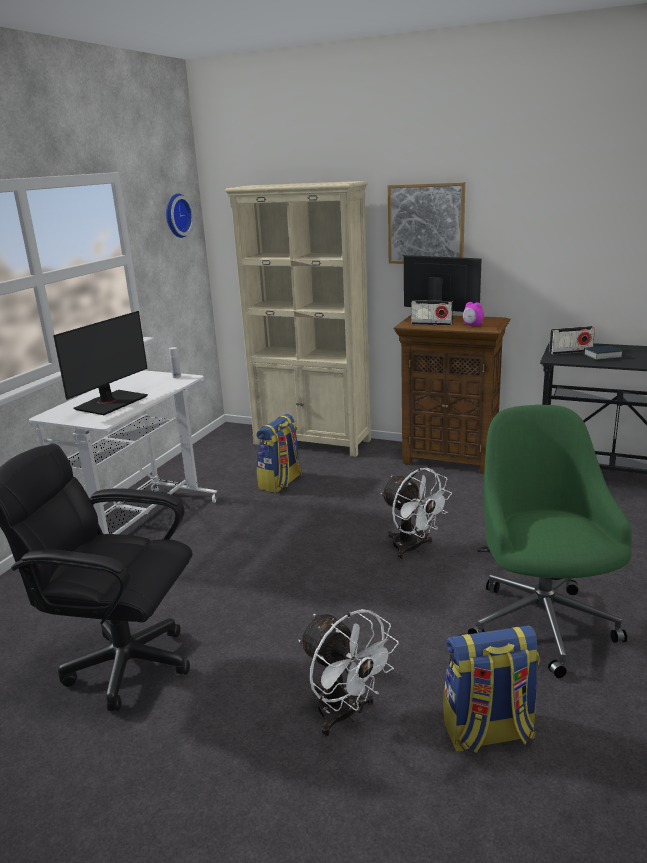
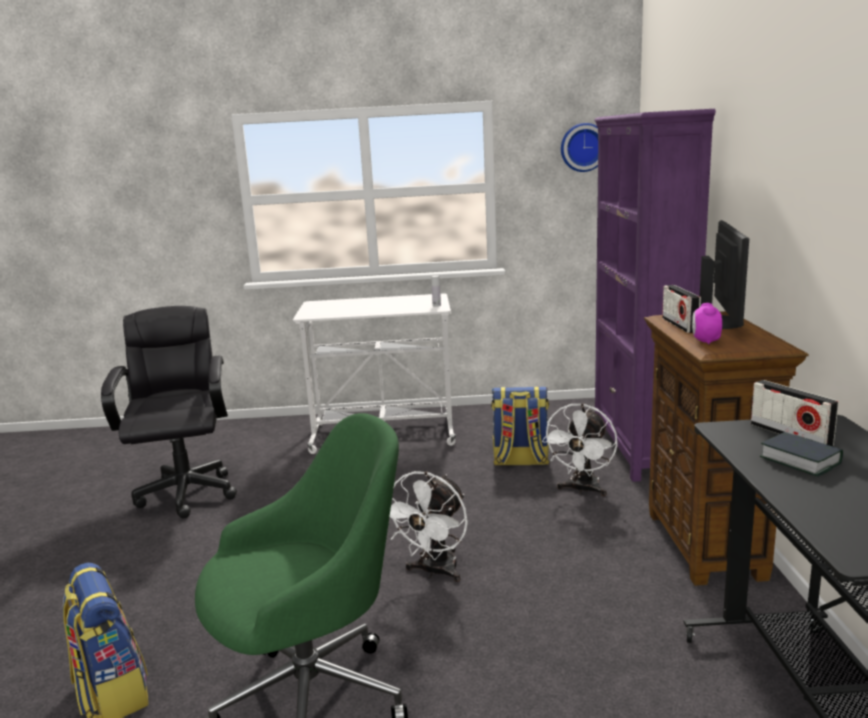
camera: 65 degrees right, 5 degrees down
(110, 403) = (352, 307): monitor -> none
(312, 442) = (639, 448): beige bookcase -> purple bookcase
(345, 715) = (136, 603): white fan -> white fan (582, 490)
(426, 224) = (757, 176): picture -> none

